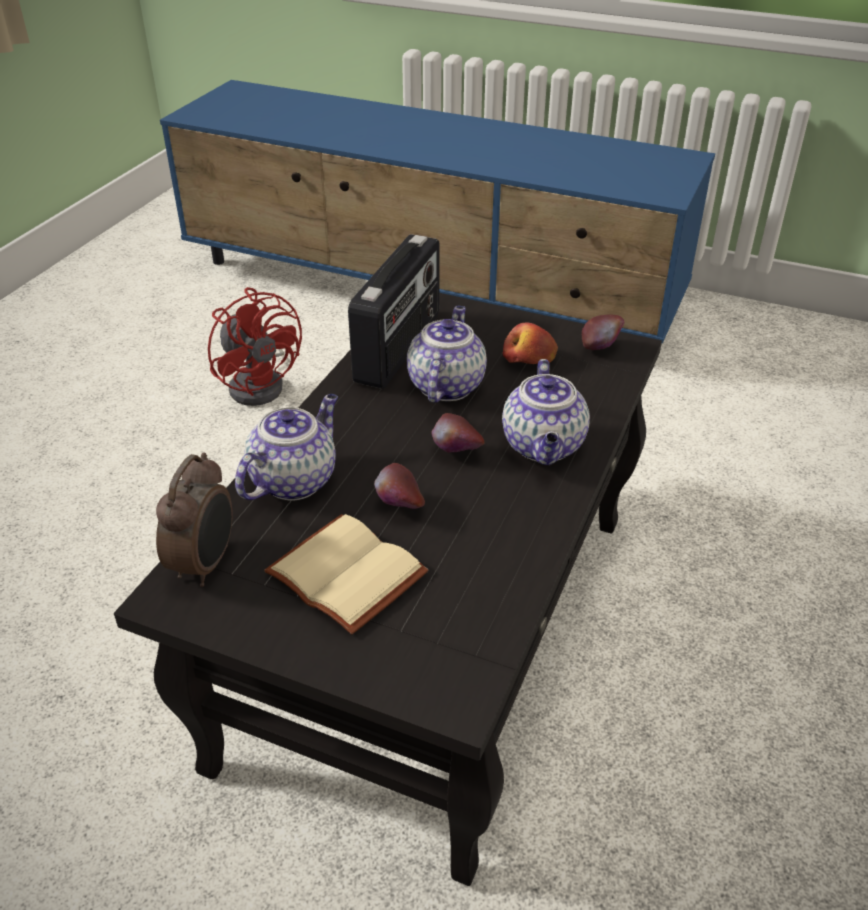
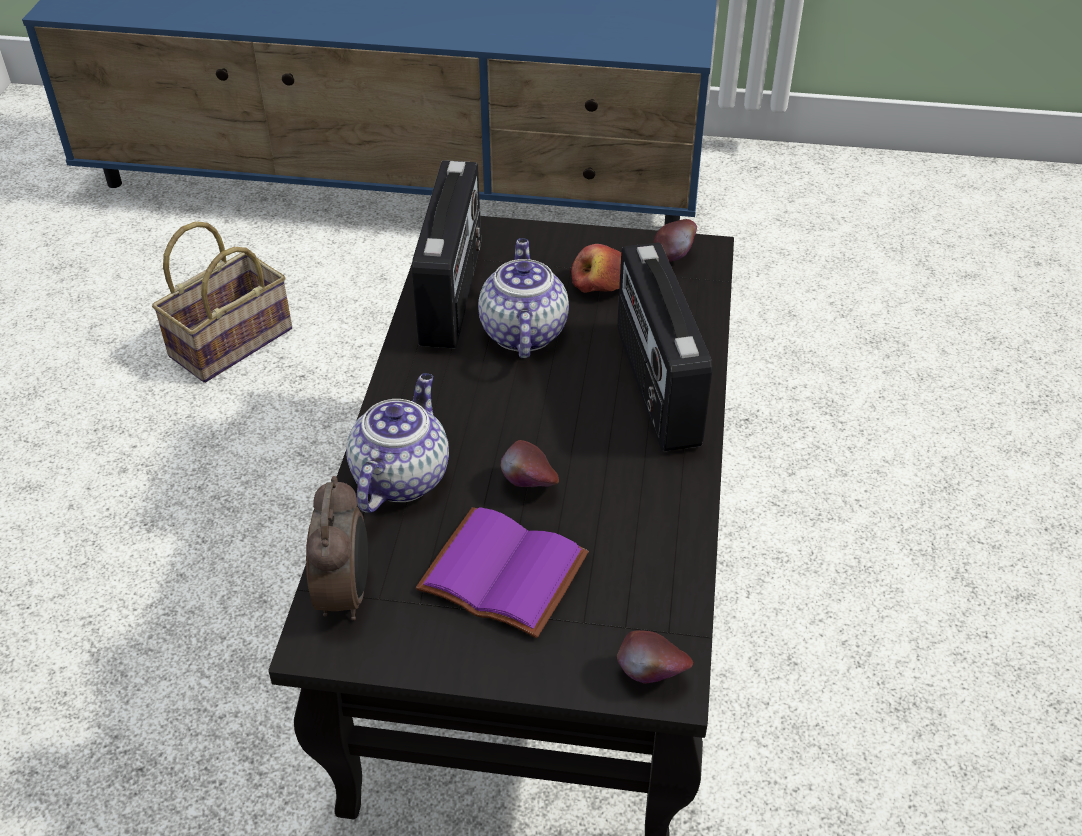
camera: 15 degrees left, 5 degrees up
(261, 383) = (232, 340): red fan -> basket
(342, 575) = (499, 576): beige book -> purple book
(457, 454) = (566, 412): apple -> apple (651, 676)
(544, 447) = (655, 387): teapot -> radio

